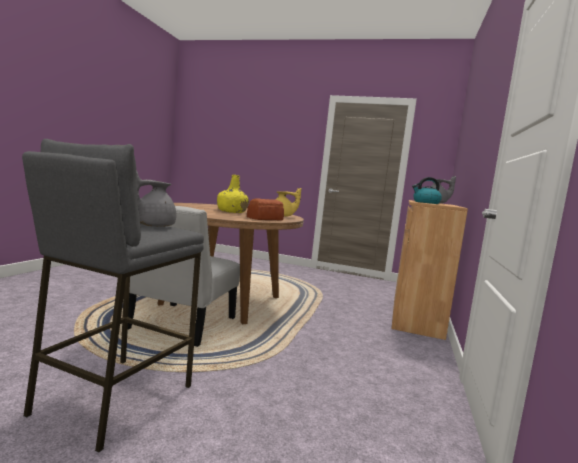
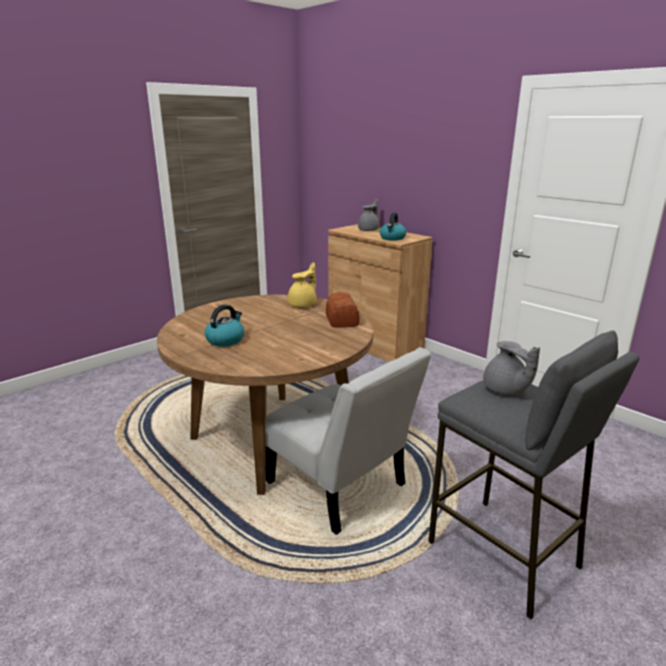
camera: 60 degrees left, 15 degrees up
(200, 207) = (225, 340): none -> kettle
(232, 211) = (274, 327): yellow bottle -> none

